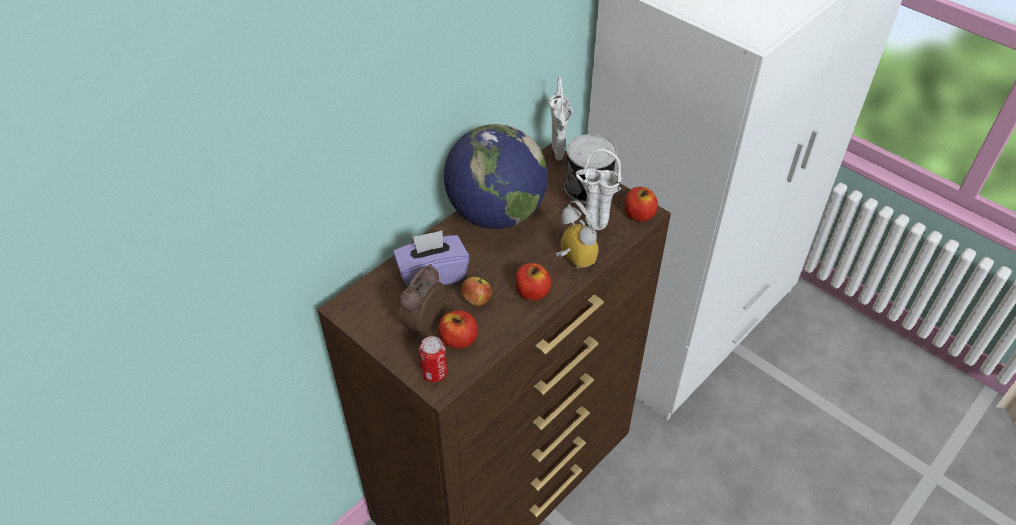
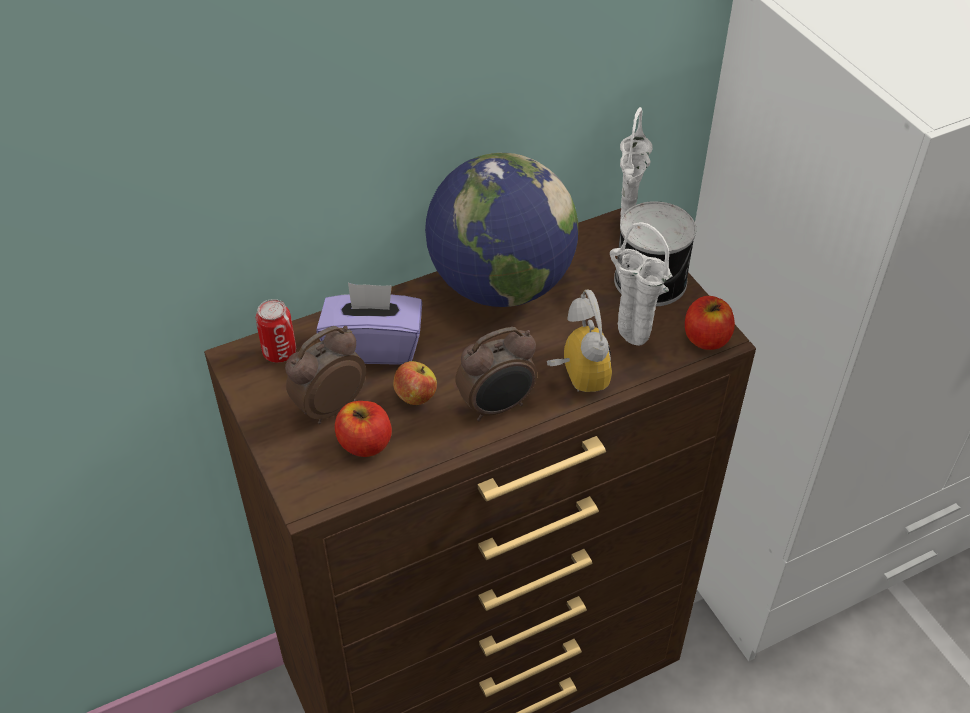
camera: 20 degrees right, 0 degrees up
(434, 373) = (310, 479): can -> can (279, 352)
(532, 292) = (497, 407): apple -> alarm clock

